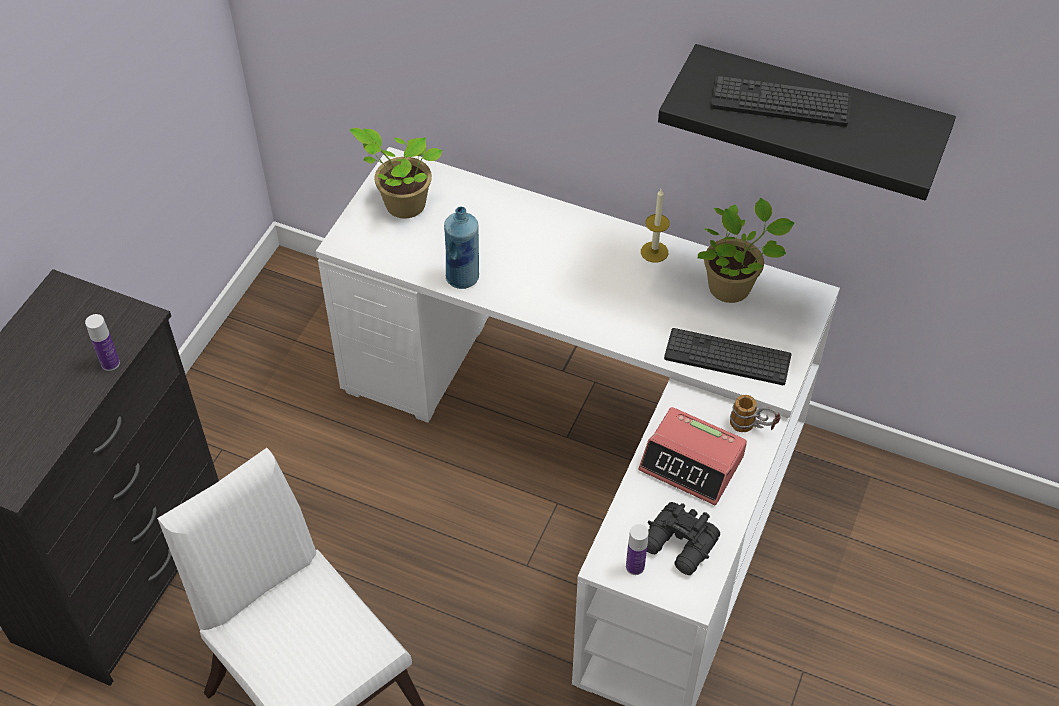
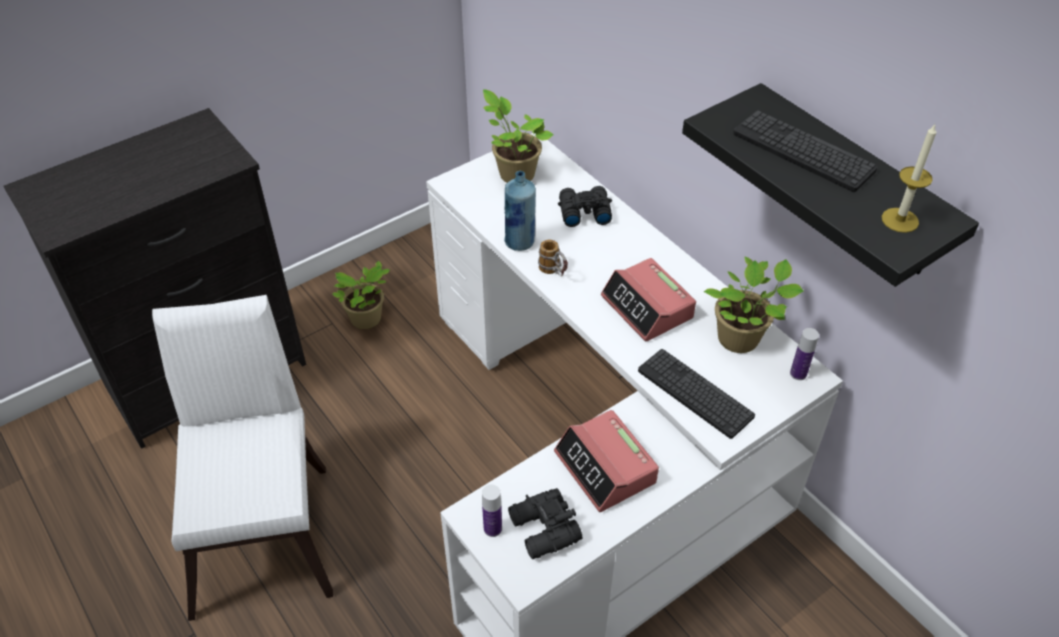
camera: 30 degrees right, 5 degrees down
(110, 363) = (189, 181): bottle -> bottle (798, 373)
(259, 428) = (367, 320): none -> potted plant
(501, 218) = (583, 212): none -> black binoculars
(630, 293) = (647, 307): none -> alarm clock
(654, 252) = (691, 284): candle -> candle (900, 220)
(752, 427) = (682, 463): mug -> mug (554, 273)

